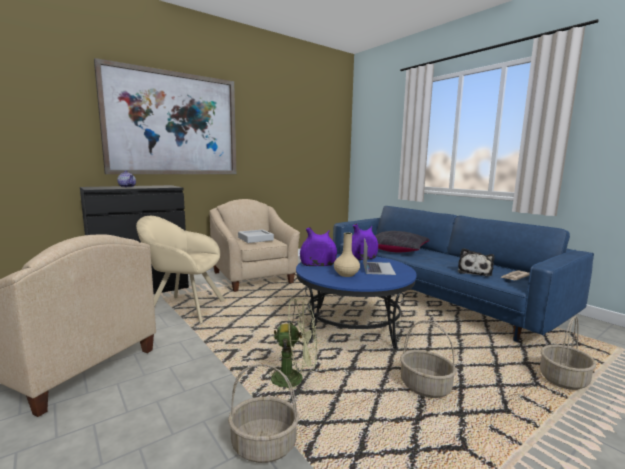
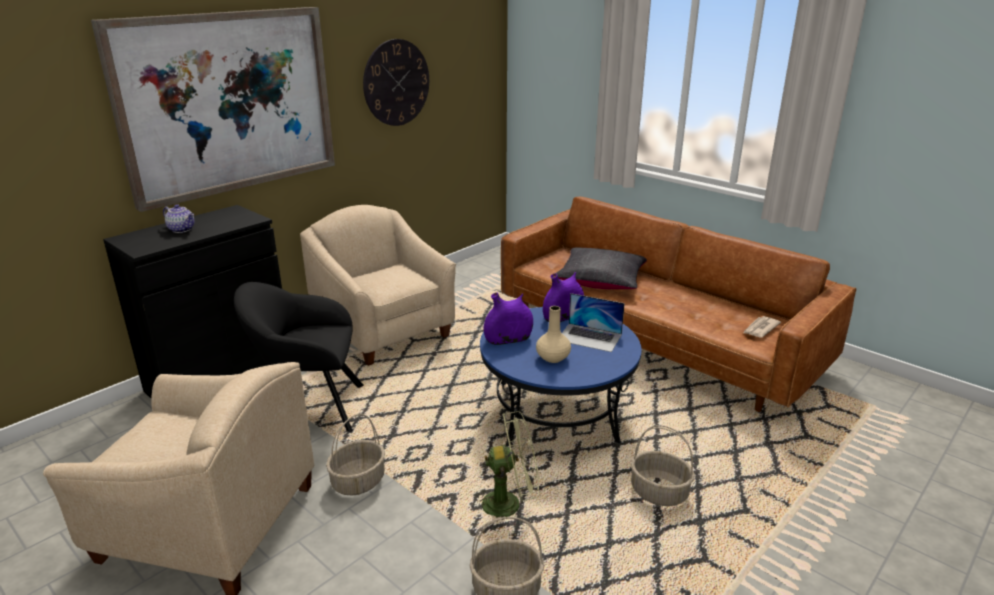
camera: 10 degrees left, 15 degrees up
(183, 308) = (309, 408): beige armchair -> black armchair
(255, 239) = (388, 280): grey tray -> none
(280, 136) = (396, 83): none -> wall clock
(378, 268) = (589, 337): laptop -> laptop turned 120 degrees clockwise
(435, 295) = (655, 338): blue sofa -> brown sofa
(474, 272) = (711, 323): plush toy -> none
(563, 380) = (806, 461): basket -> basket (358, 482)

